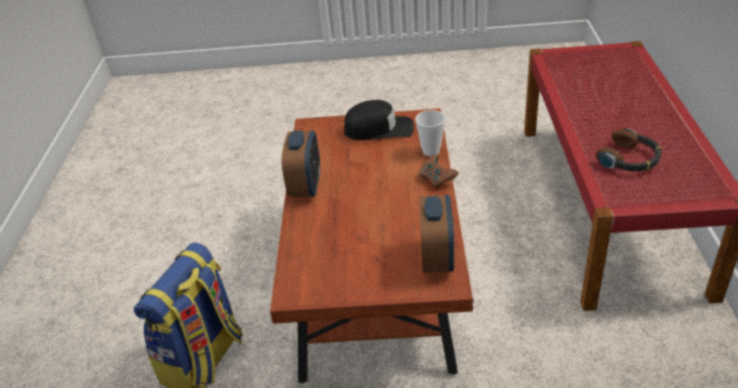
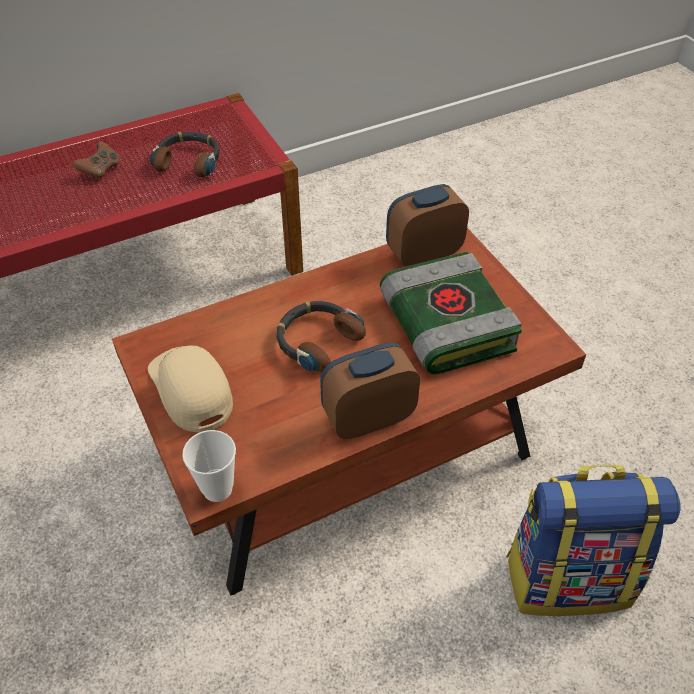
camera: 120 degrees left, 10 degrees up
(355, 244) = (444, 323): none -> book
(379, 129) = (191, 389): black cap -> beige cap
(382, 181) = (317, 340): none -> headphones
(431, 151) = (229, 315): cup -> cup (217, 489)
(436, 180) = (290, 292): brown game controller -> brown game controller (100, 170)

